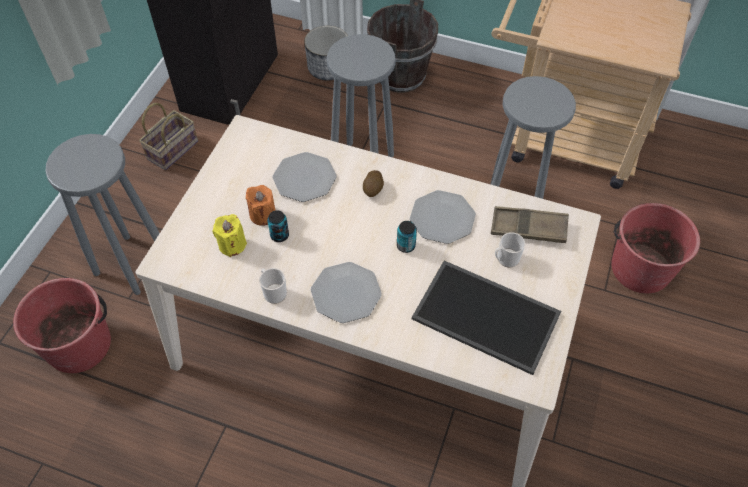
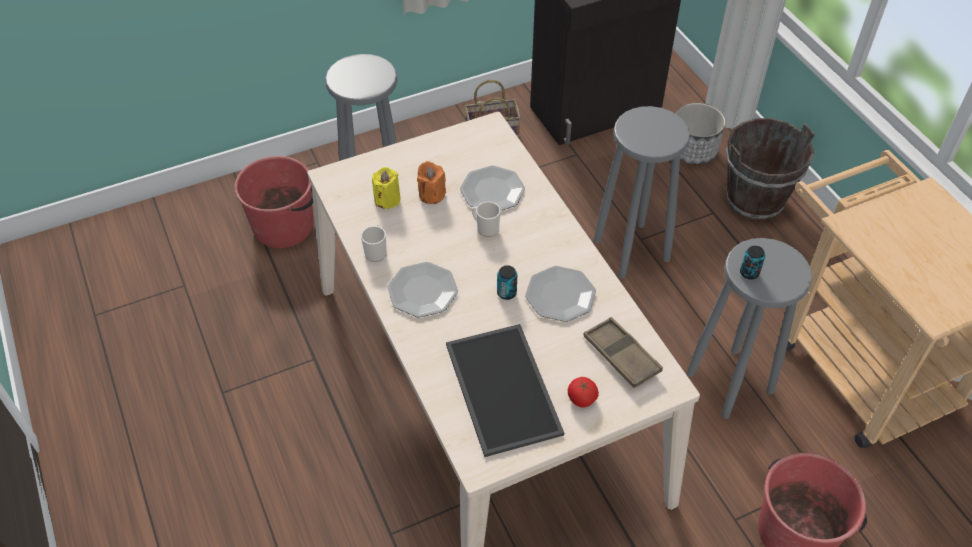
camera: 45 degrees right, 5 degrees down
(279, 235) = (426, 217): can -> can (749, 273)
(373, 189) = (533, 235): potato -> none
(505, 259) = (572, 363): mug -> mug (485, 228)
(540, 278) = (581, 398): none -> tomato

